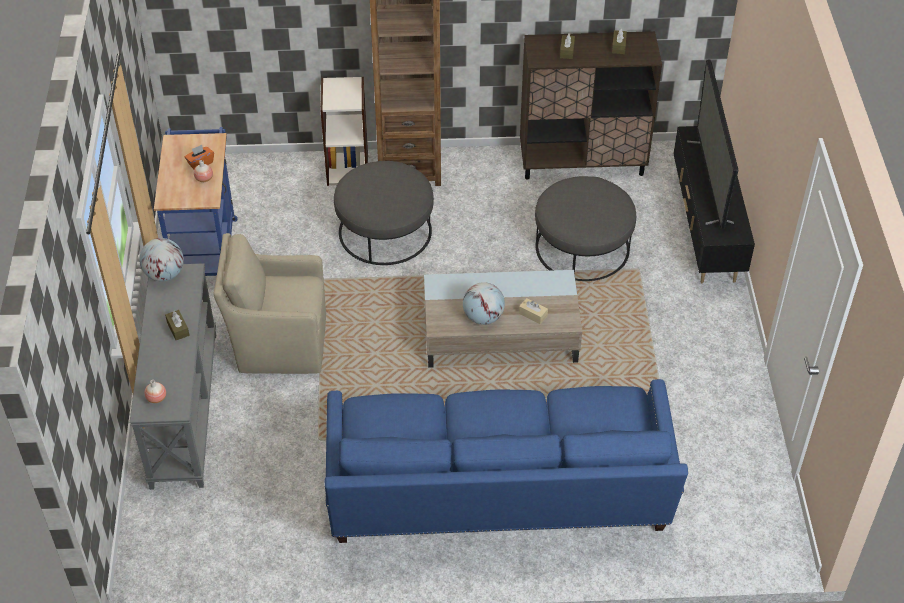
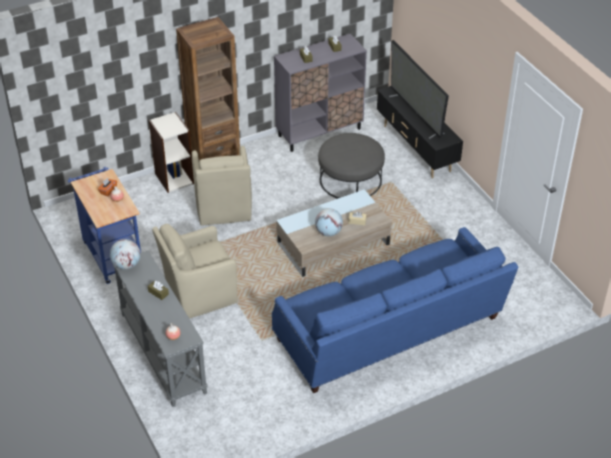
camera: 25 degrees left, 5 degrees down
(385, 231) = (223, 208): grey ottoman -> beige armchair
(582, 162) = (319, 132): brown cabinet -> grey cabinet

